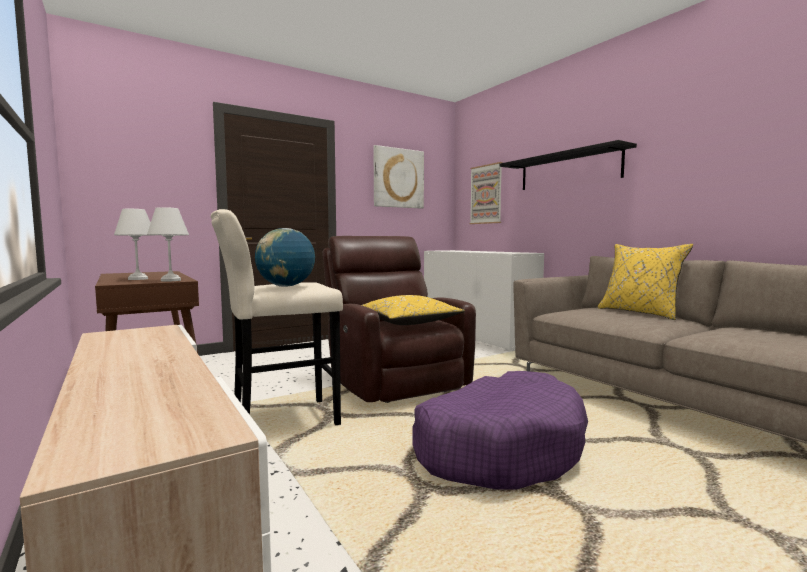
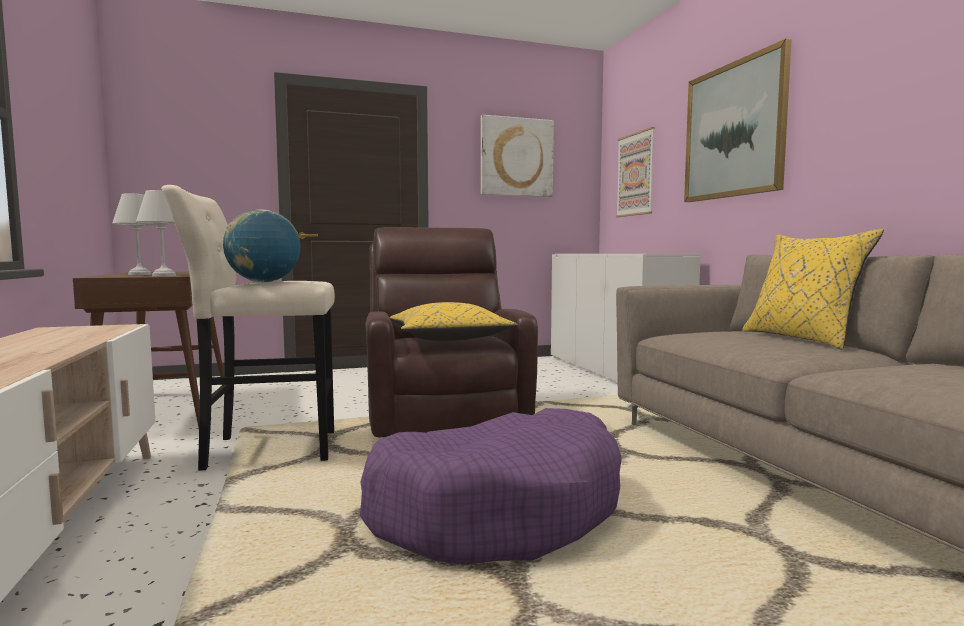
camera: 15 degrees right, 0 degrees up
(568, 170) = (734, 130): black shelf -> picture

